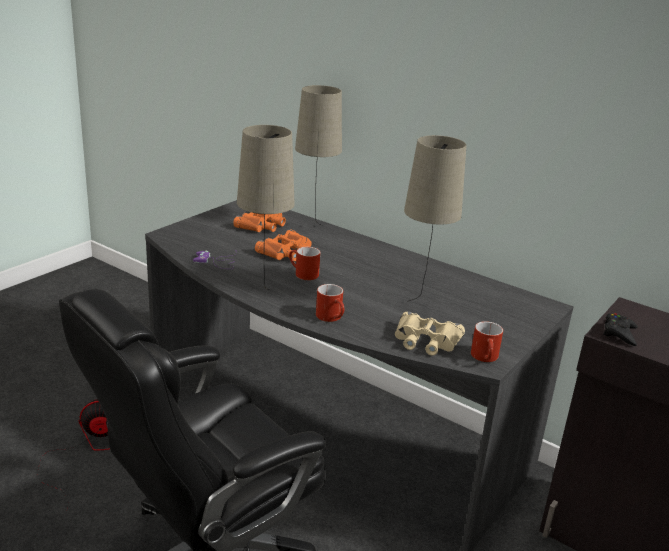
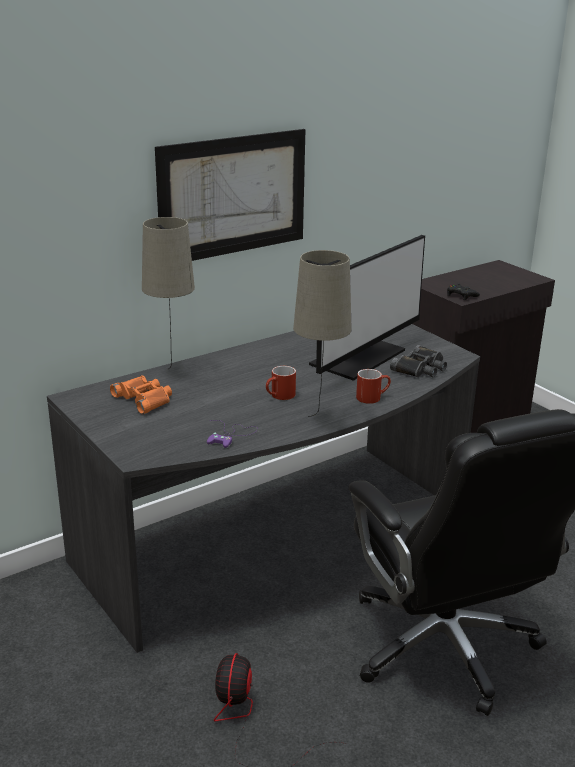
camera: 70 degrees left, 0 degrees up
(287, 252) = (225, 396): orange binoculars -> none
(418, 97) = (233, 195): none -> picture
(421, 304) = (359, 358): beige table lamp -> monitor
(426, 340) = (420, 368): beige binoculars -> black binoculars
(486, 358) = (450, 353): red mug -> none

